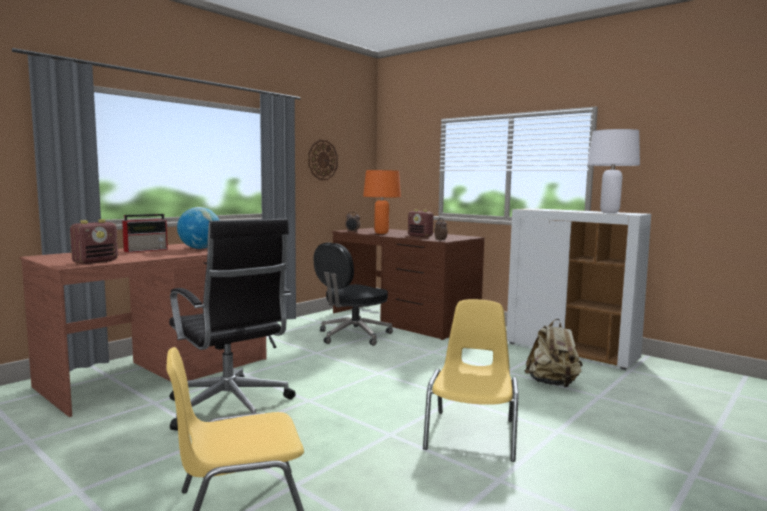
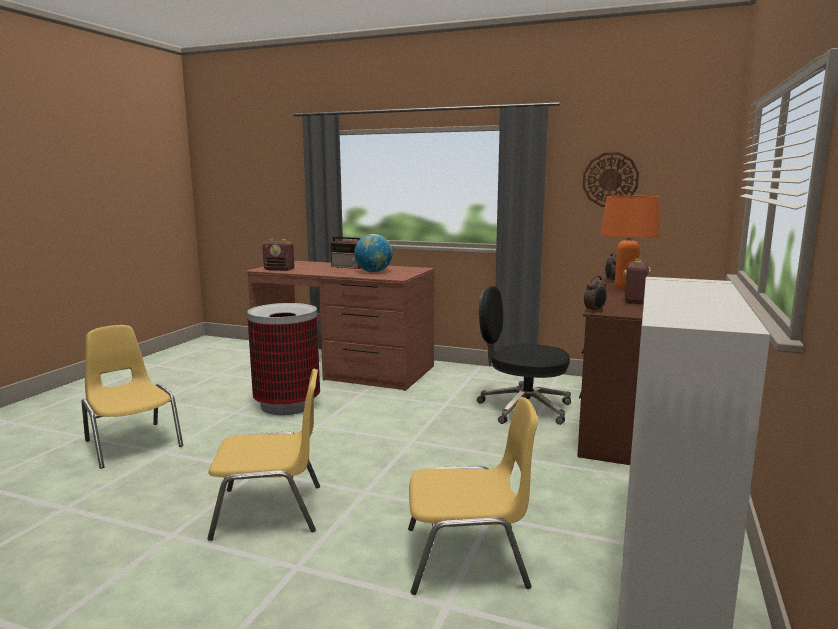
camera: 70 degrees right, 5 degrees up
(230, 408) = (287, 405): black office chair -> trash can
(553, 384) = (467, 558): beige backpack -> yellow chair
(609, 212) = (699, 311): white table lamp -> none

